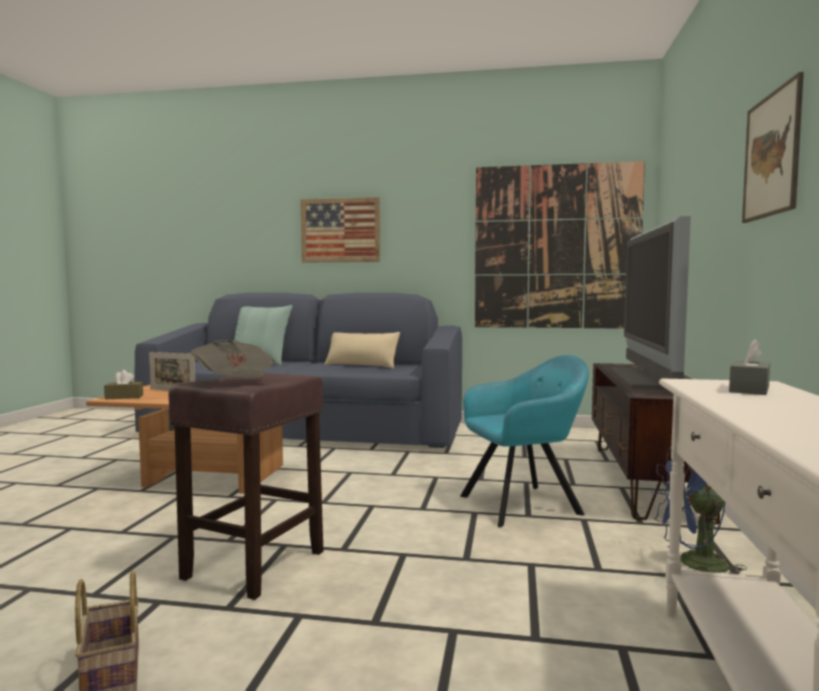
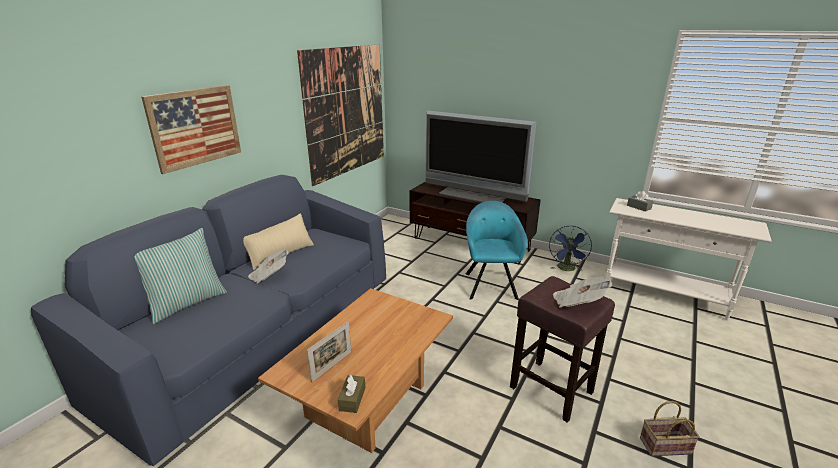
camera: 70 degrees left, 20 degrees up
(315, 366) = (269, 275): none -> newspaper
(771, 155) = (569, 96): picture -> none

